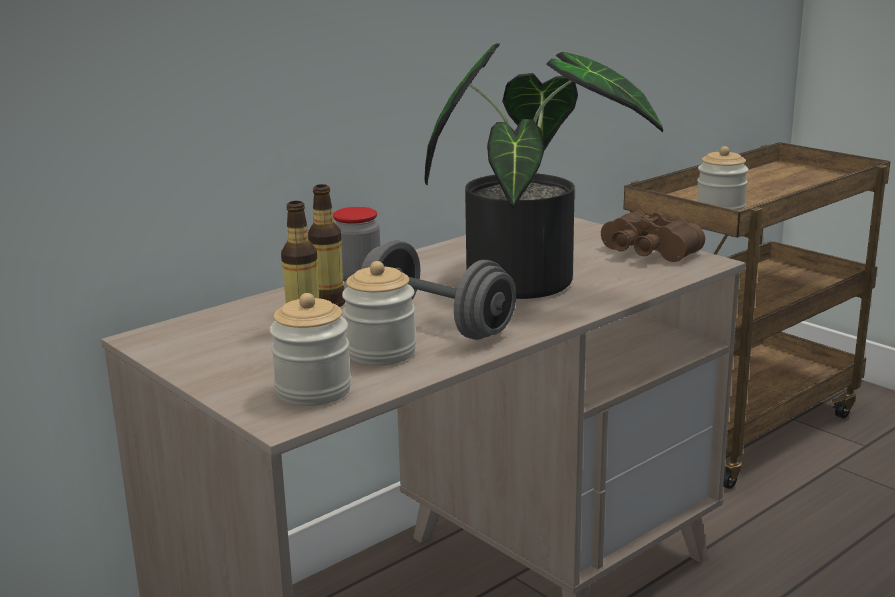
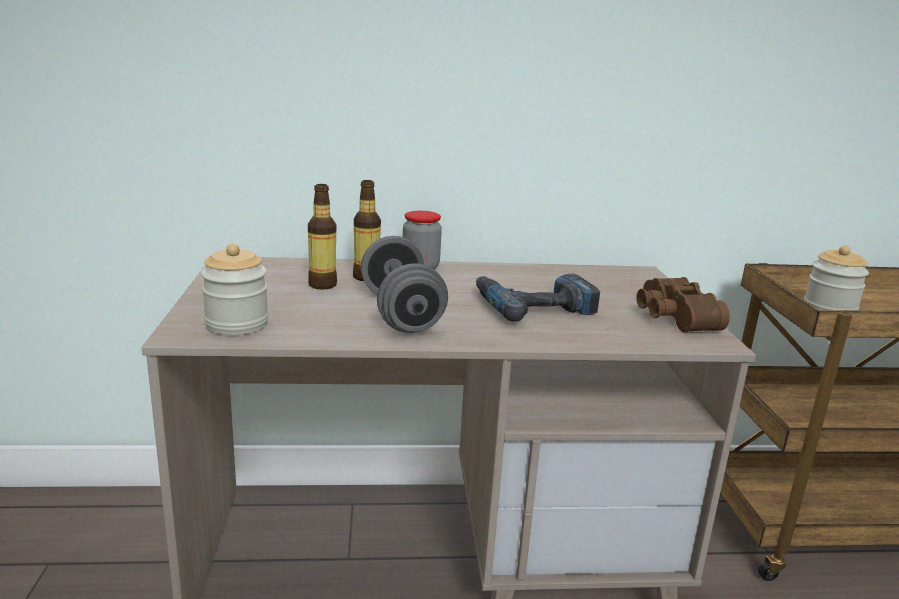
camera: 35 degrees right, 0 degrees up
(381, 352) = (327, 317): jar -> none
(529, 279) = (533, 305): potted plant -> power drill

